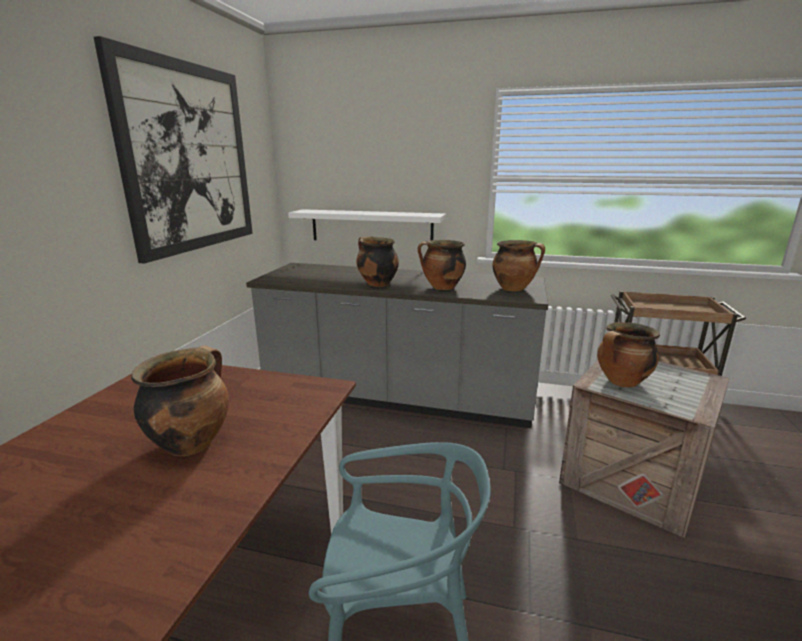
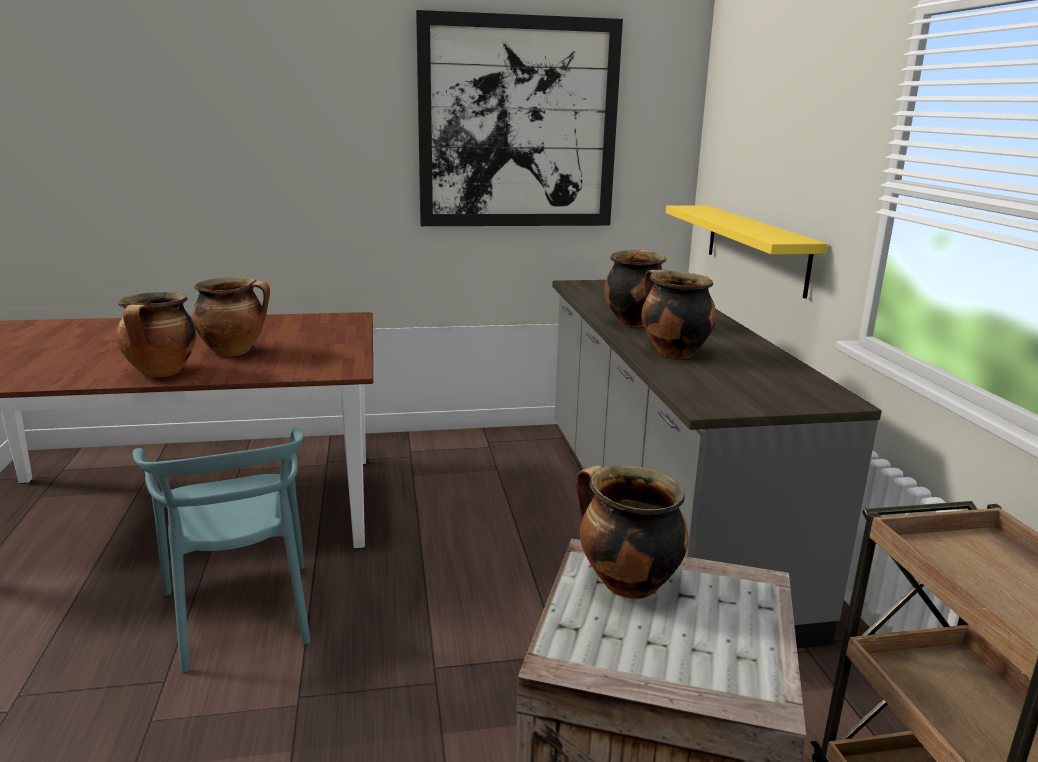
camera: 65 degrees right, 0 degrees up
(371, 227) = (755, 247): white shelf -> yellow shelf
(514, 289) = (747, 392): cooking pot -> cooking pot (162, 373)

